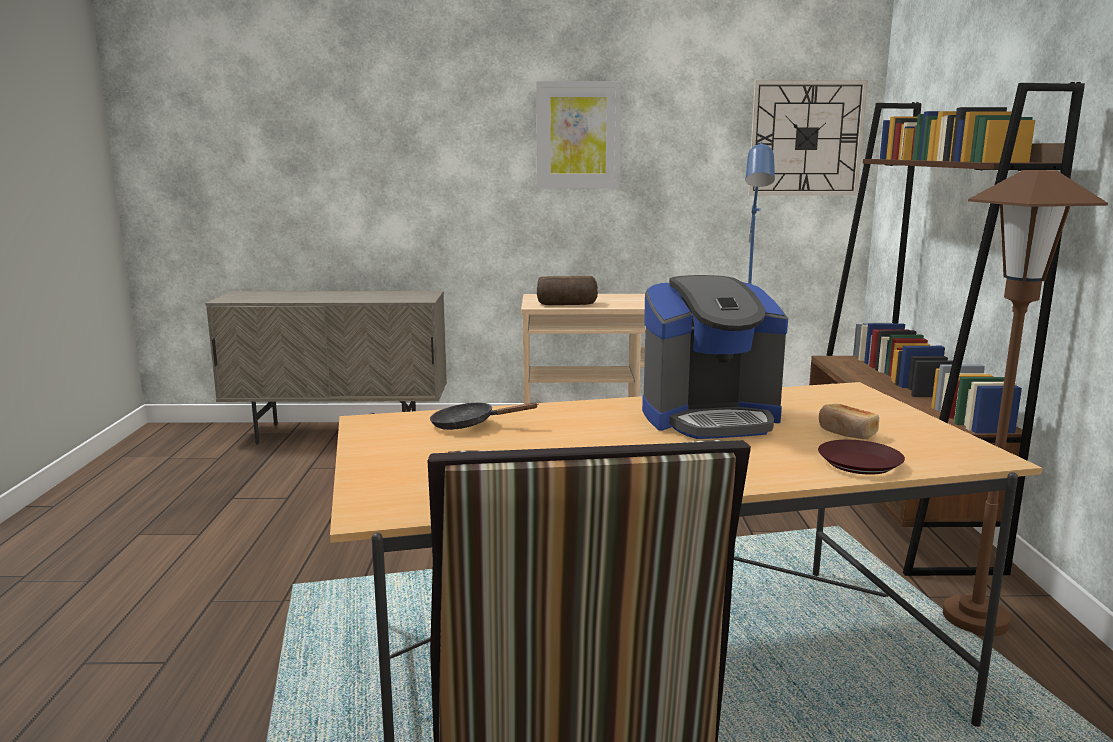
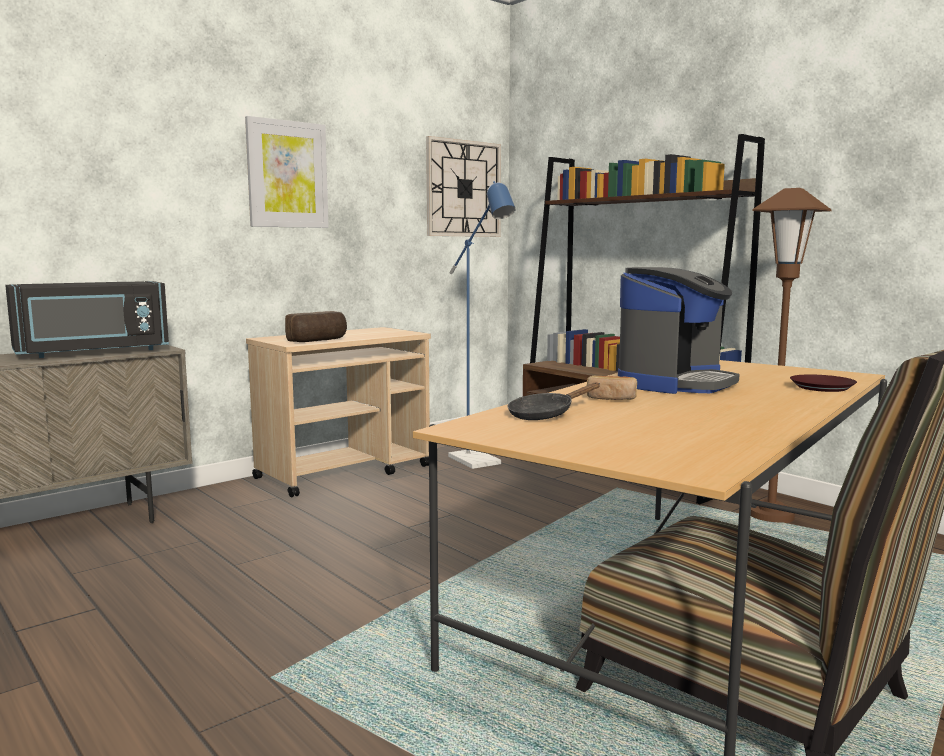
camera: 40 degrees left, 5 degrees down
(373, 297) = (93, 352): none -> black microwave
(846, 433) = (763, 377): bread -> bread (611, 398)

